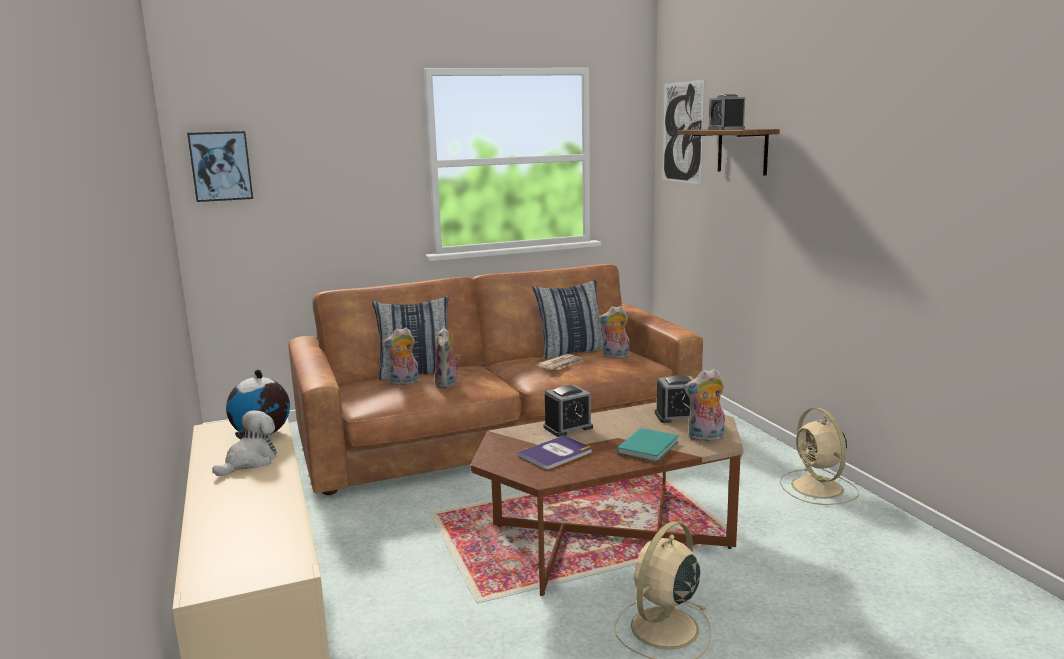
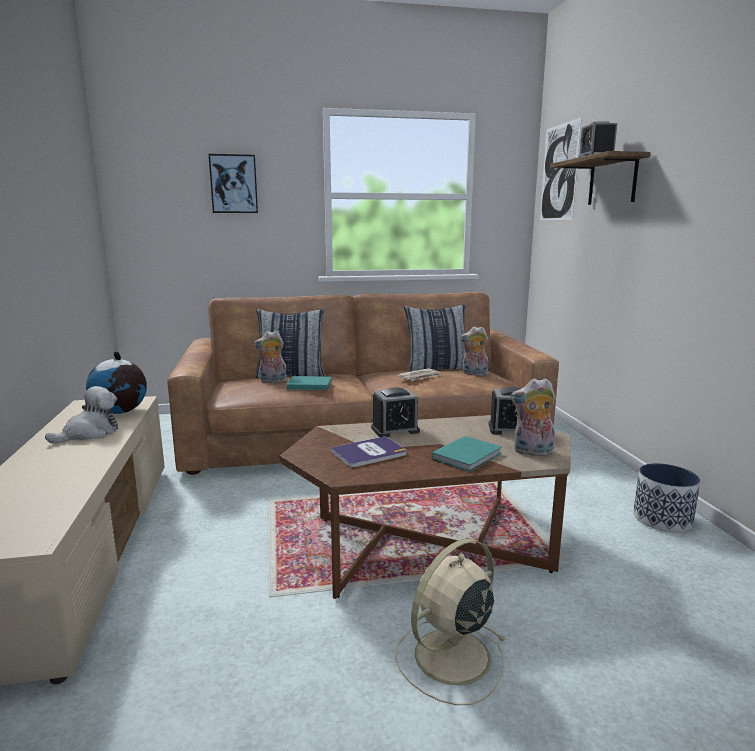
camera: 10 degrees right, 0 degrees up
(221, 166) = (143, 187): picture -> picture (234, 184)
(447, 384) = (308, 385): plush toy -> turquoise book
(818, 488) = (662, 519): beige fan -> planter

